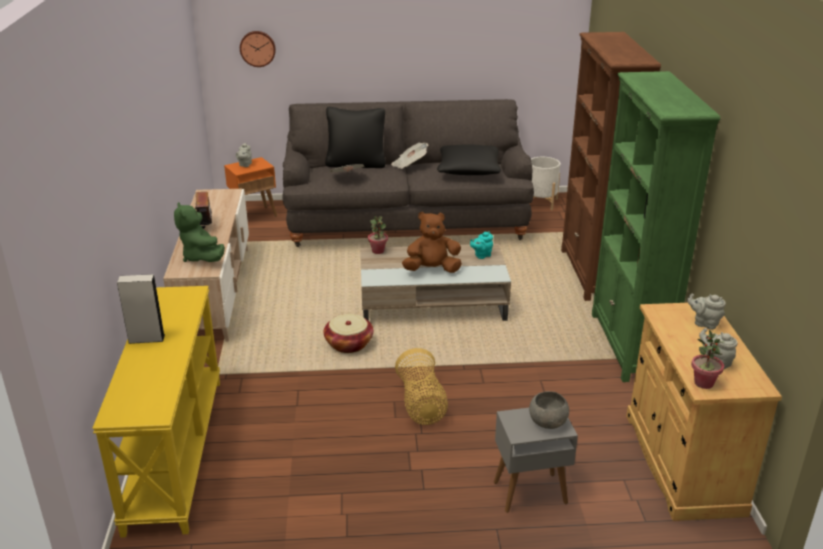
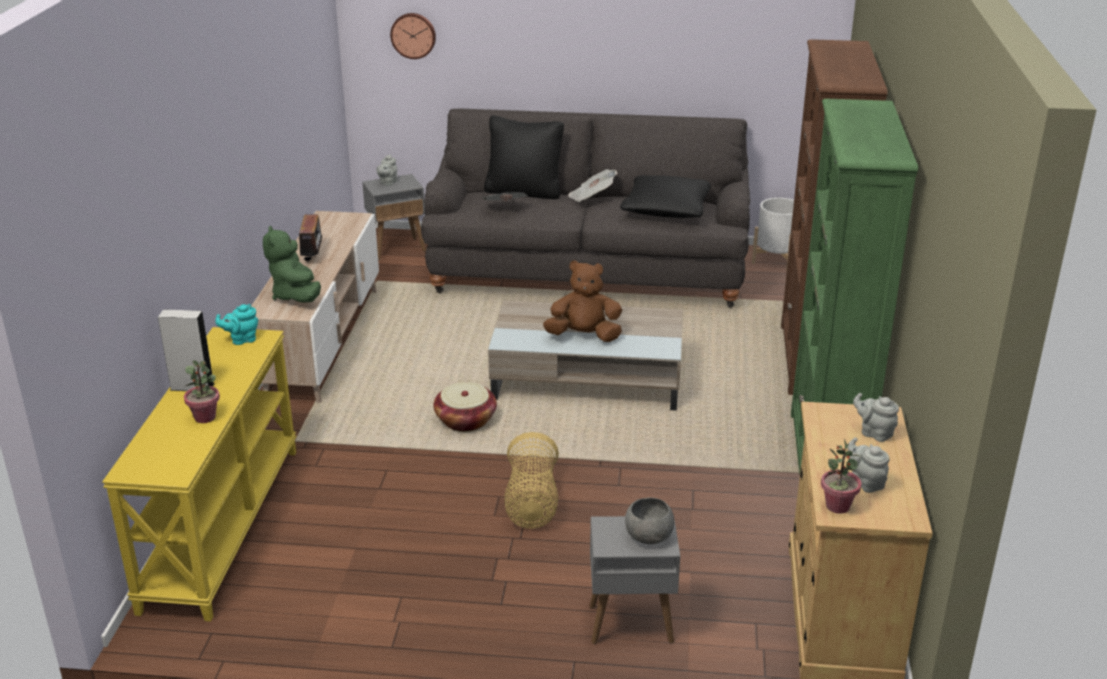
camera: 10 degrees right, 0 degrees up
(254, 216) = (397, 248): orange side table -> grey side table
(378, 251) = (524, 306): potted plant -> potted plant (205, 417)
(481, 255) = (654, 323): turquoise teapot -> turquoise teapot (241, 340)

